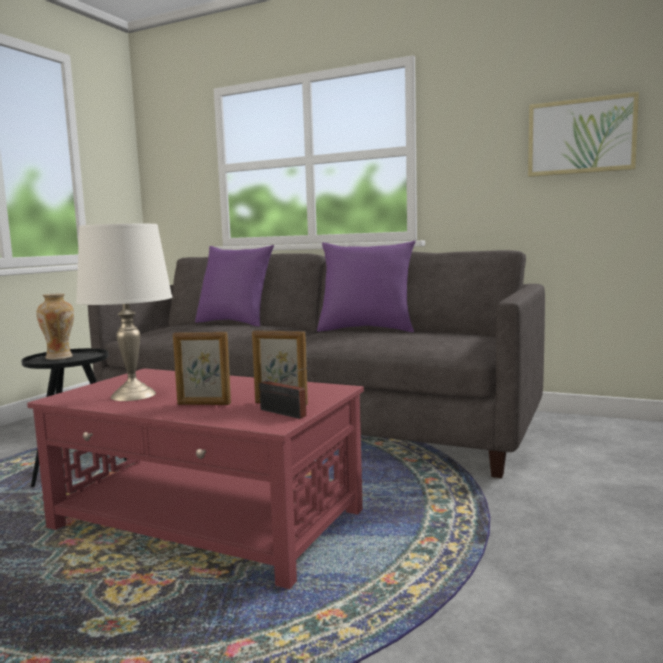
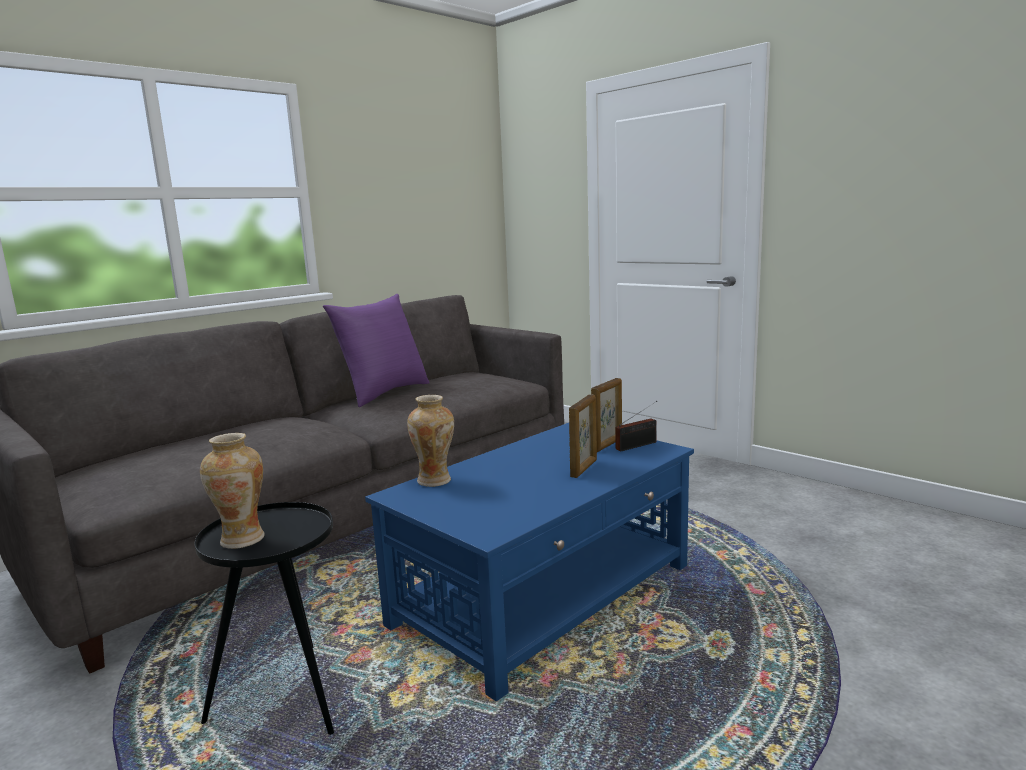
camera: 70 degrees left, 5 degrees up
(132, 395) = (516, 497): white table lamp -> none
(173, 375) = (435, 480): none -> vase
(207, 521) = (546, 595): red coffee table -> blue coffee table
(235, 323) = (196, 435): purple pillow -> none
(581, 136) = (442, 193): picture -> none

